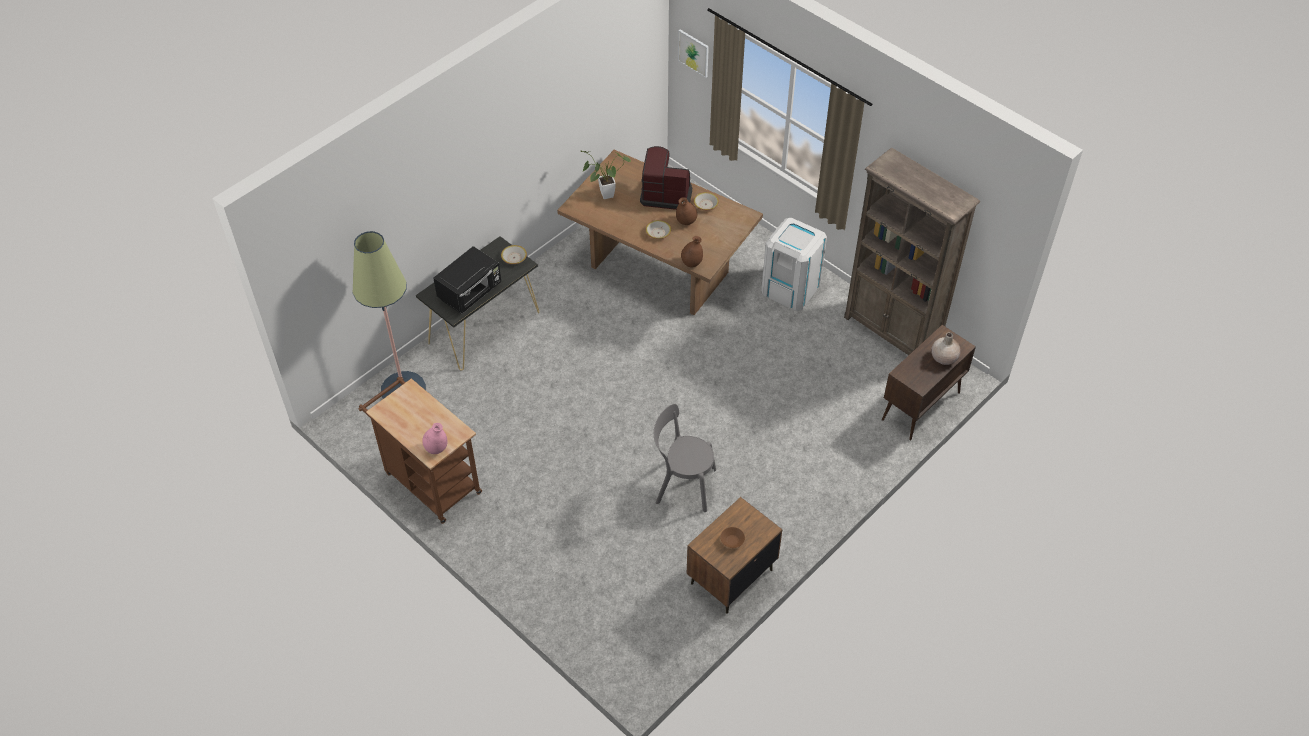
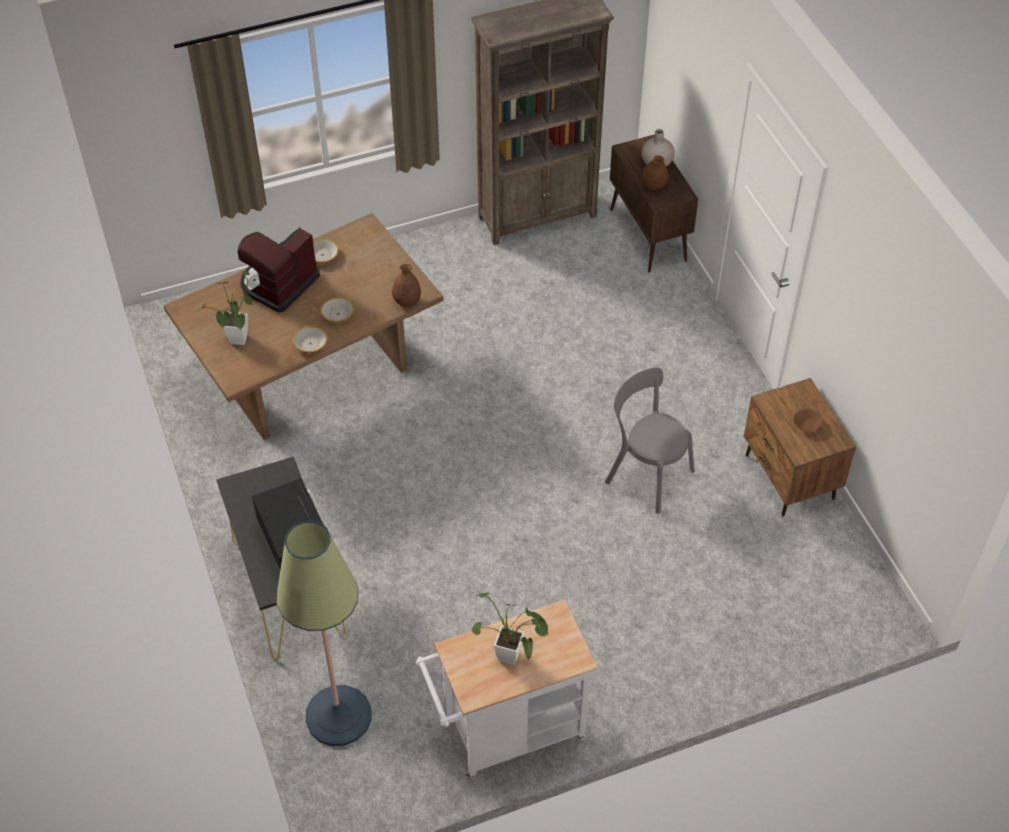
camera: 65 degrees left, 0 degrees up
(417, 422) = (514, 658): none -> potted plant
(429, 480) = (505, 733): brown cart -> white cart
(436, 448) = (569, 650): pink vase -> none
(514, 258) = (266, 477): bowl -> bowl (310, 344)
(682, 485) = (646, 474): grey chair -> grey chair turned 90 degrees clockwise
(686, 222) = (338, 283): brown vase -> brown vase (653, 186)
(693, 53) = (150, 128): picture -> none
(791, 288) = (423, 271): white trash can -> none

